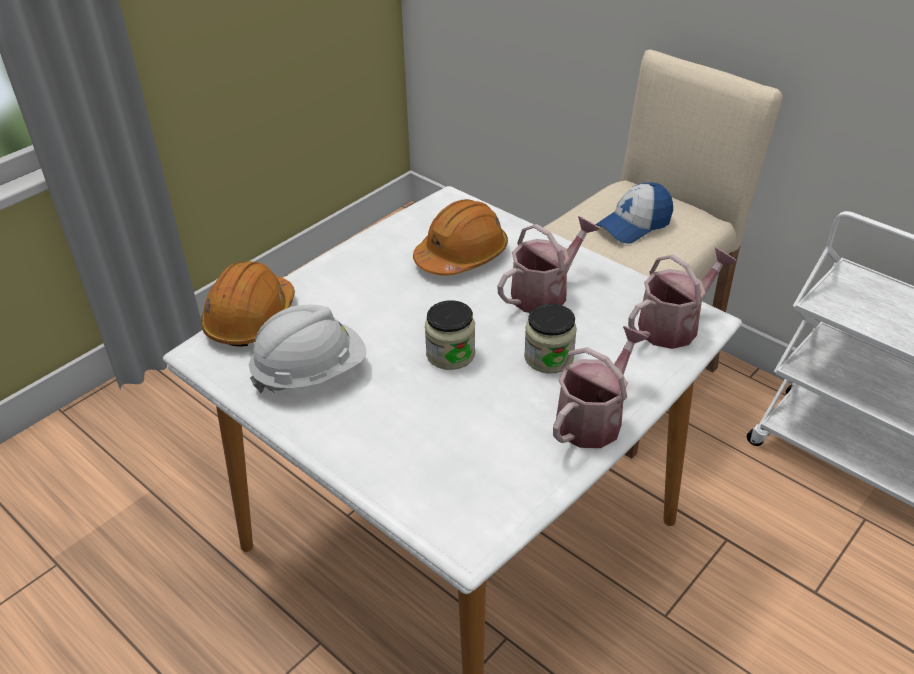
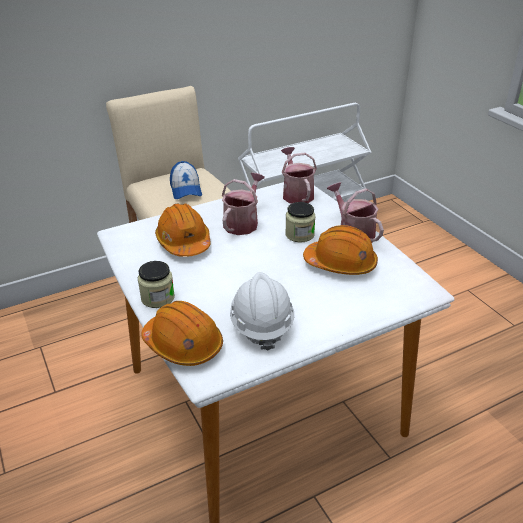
camera: 70 degrees left, 5 degrees down
(450, 354) = (277, 266): jar -> jar (158, 298)
(492, 420) = (340, 264): none -> orange hard hat
(545, 292) = (243, 222): watering can -> watering can turned 45 degrees clockwise

